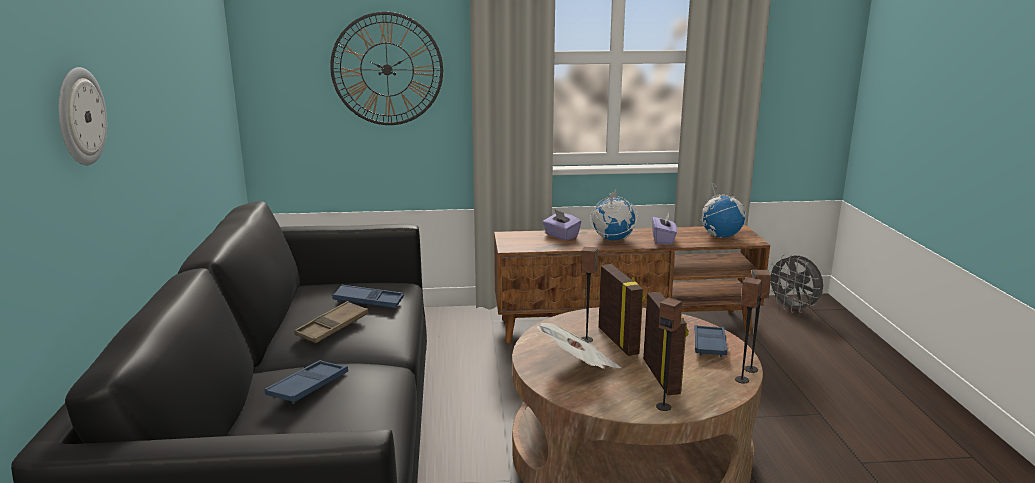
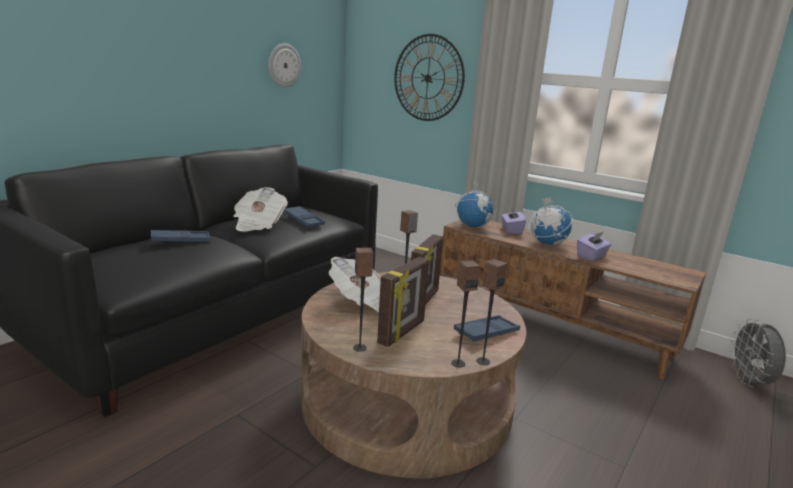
camera: 40 degrees right, 0 degrees up
(80, 116) = (127, 50): wall clock -> wall clock (284, 65)
(333, 327) = (258, 224): brown tray -> newspaper
(720, 236) = (656, 270): globe -> globe (473, 226)

